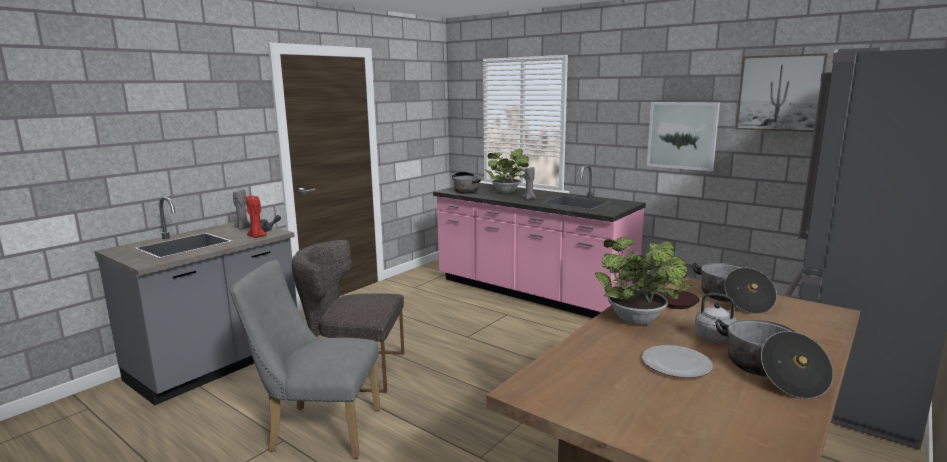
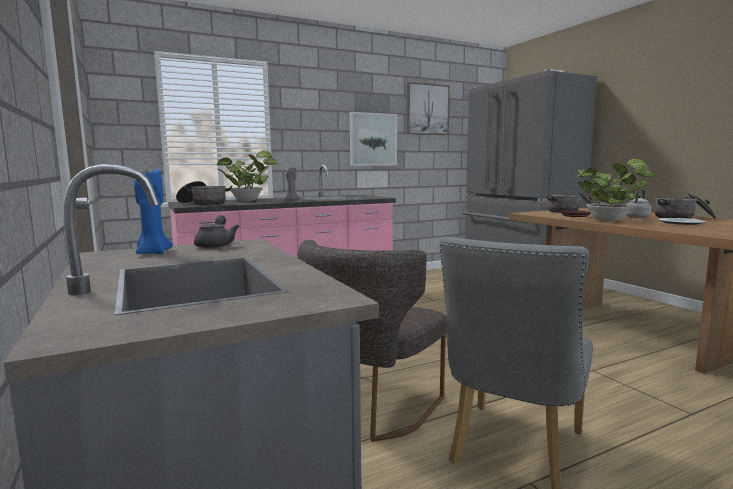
camera: 65 degrees left, 5 degrees down
(243, 228) = (153, 253): grey candle -> blue candle
(257, 237) = (250, 248): red candle -> none

